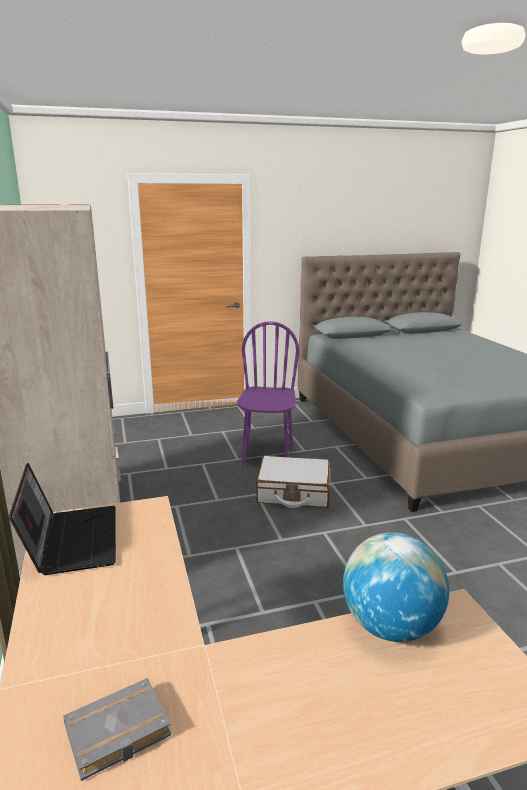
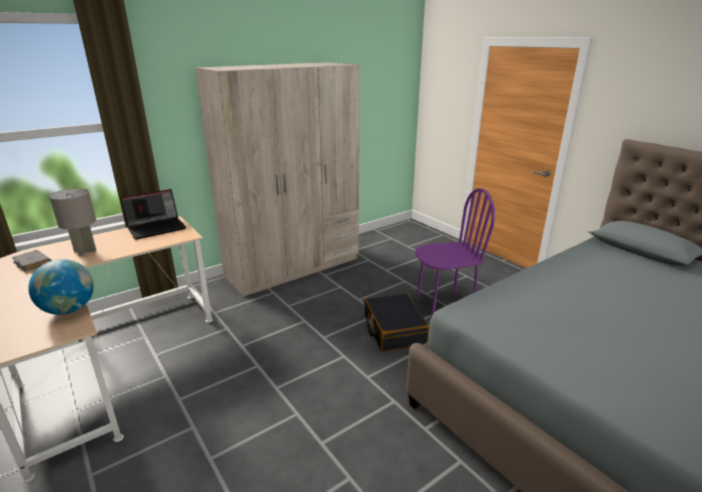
camera: 70 degrees right, 5 degrees up
(116, 636) = (85, 251): none -> grey table lamp
(293, 492) = (394, 330): white suitcase -> black suitcase

